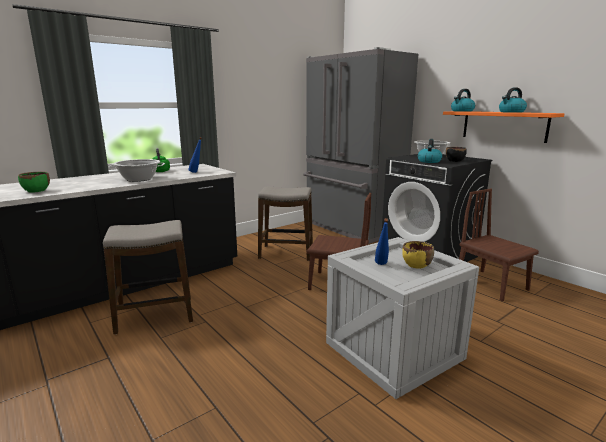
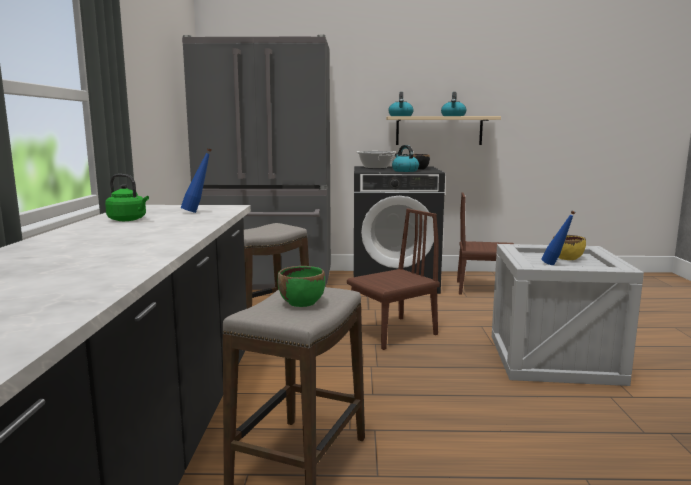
camera: 50 degrees left, 5 degrees down
(36, 191) = (70, 278): green bowl -> green bowl (302, 302)
(139, 179) = (164, 231): cooking pot -> none
(504, 126) = (439, 130): orange shelf -> beige shelf

